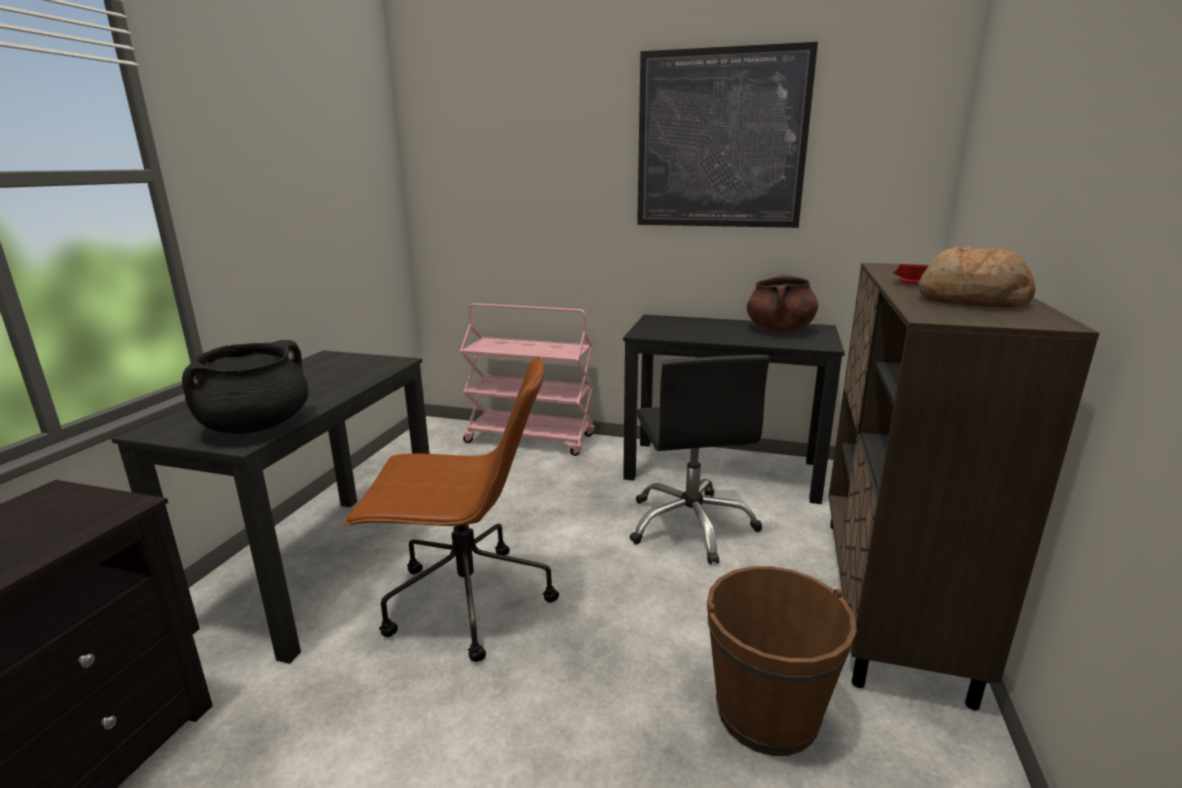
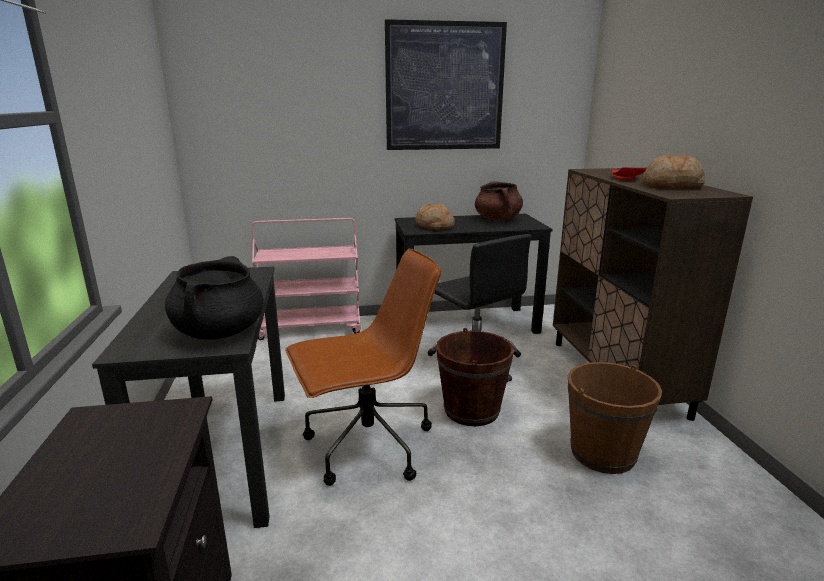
camera: 25 degrees left, 0 degrees up
(630, 591) = (471, 410): none -> brown bucket
(677, 330) = (434, 226): none -> bread

